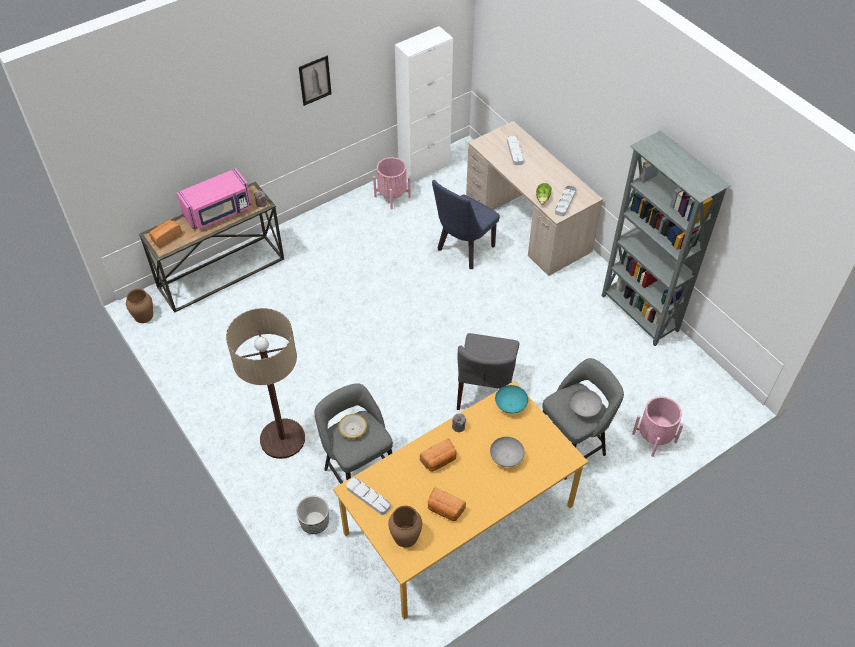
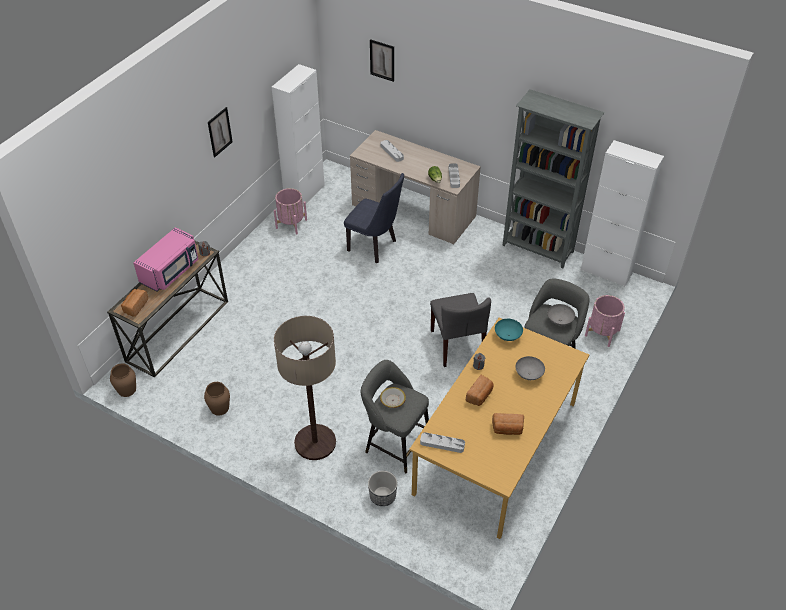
camera: 25 degrees left, 5 degrees down
(405, 536) = (490, 461): brown vase -> brown vase (219, 408)
(463, 251) = (375, 247): blue chair -> blue chair turned 75 degrees counterclockwise
(528, 46) = (382, 60): none -> picture
(703, 368) = (606, 272): none -> white cabinet

